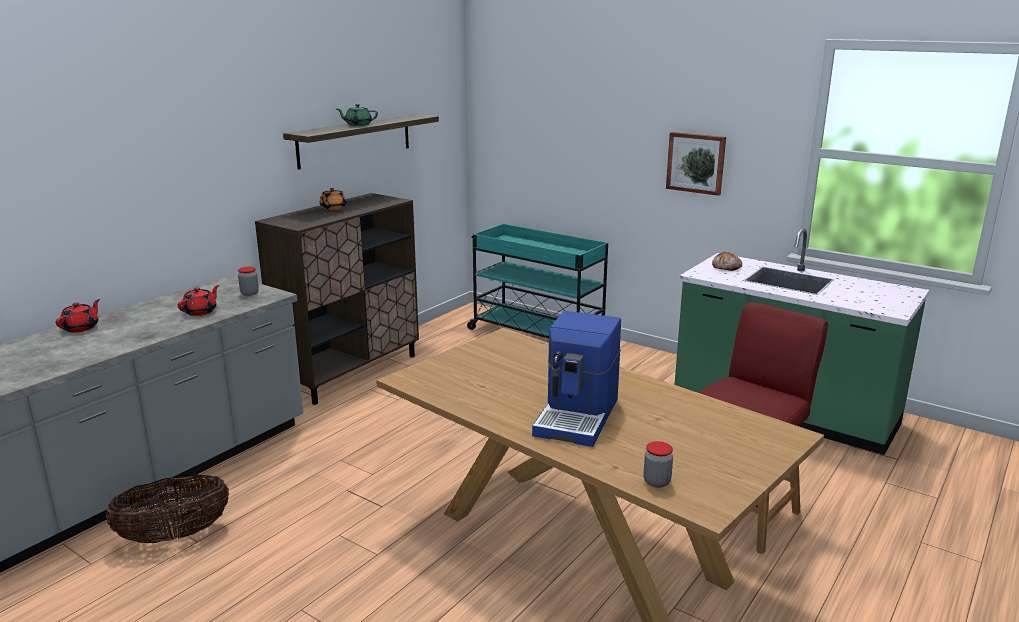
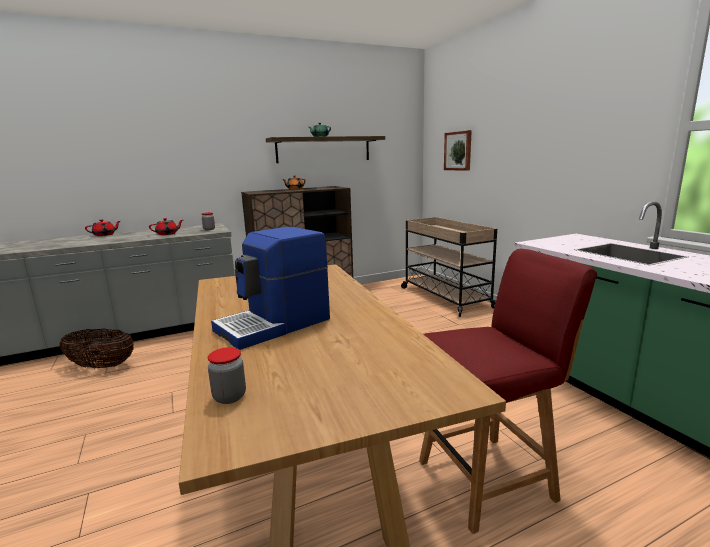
camera: 30 degrees right, 5 degrees down
(536, 334) = (444, 297): turquoise cart -> beige cart
(696, 163) = (567, 155): picture -> picture (458, 151)
(727, 267) = (571, 241): bread -> none

